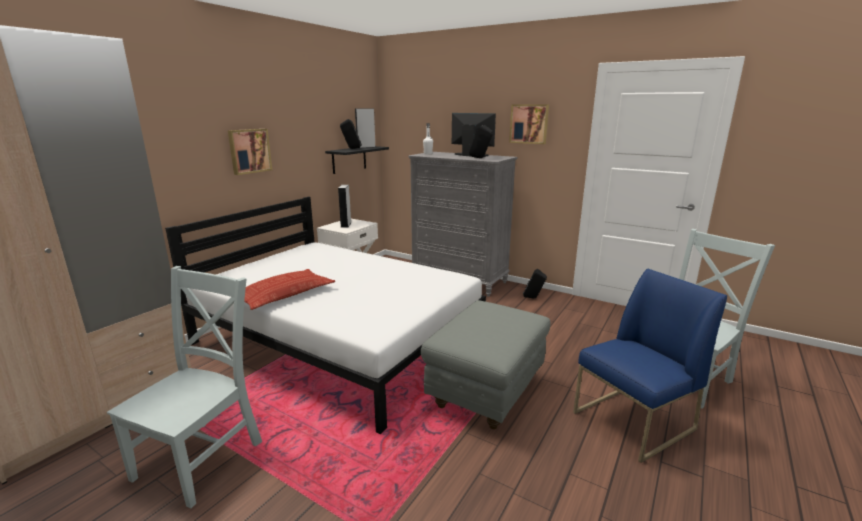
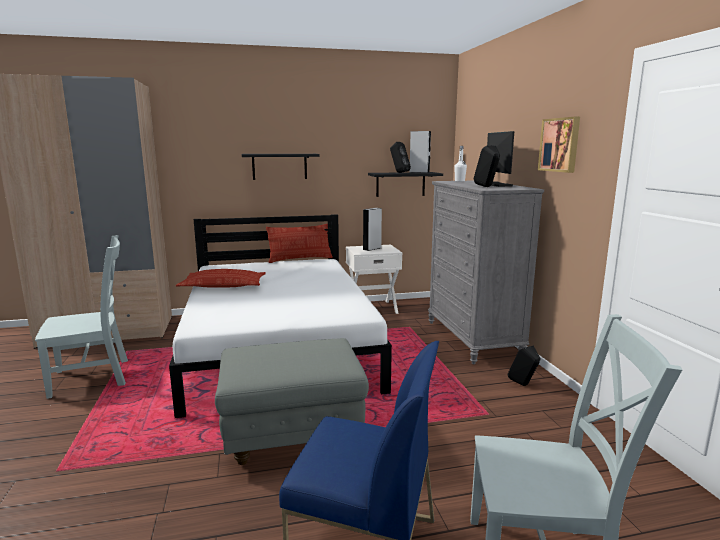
camera: 45 degrees right, 5 degrees down
(249, 151) = (279, 166): picture -> black shelf
(286, 250) = (300, 259): none -> pillow

